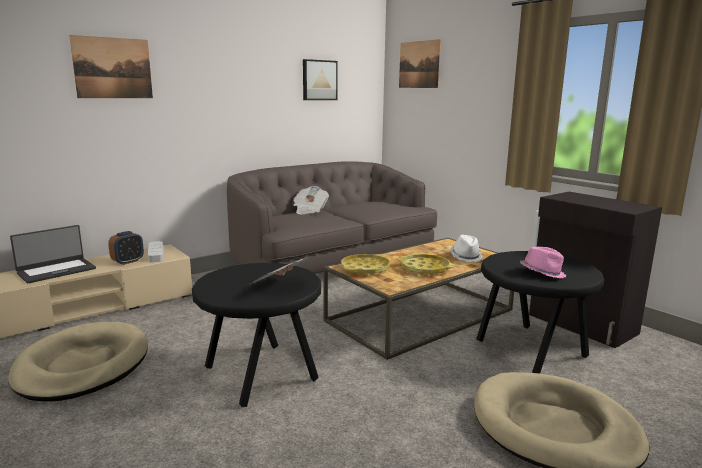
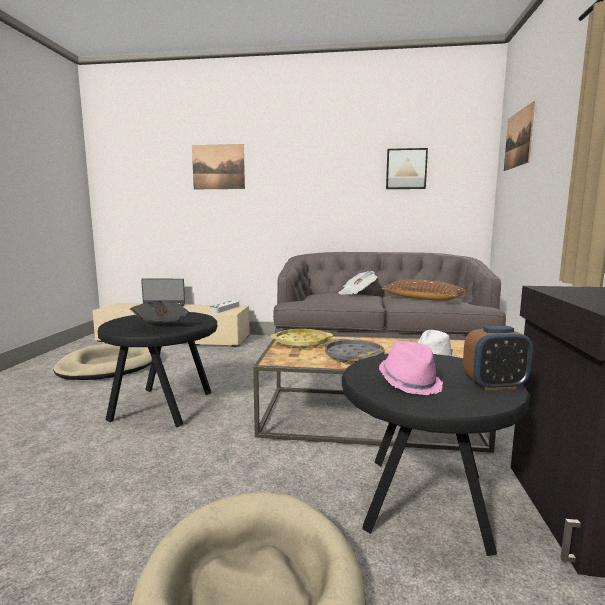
camera: 45 degrees right, 5 degrees down
(128, 261) = (201, 309): alarm clock -> alarm clock (494, 385)
(372, 207) = (423, 299): none -> brown pillow
(425, 268) = (354, 356): yellow tray -> grey tray

